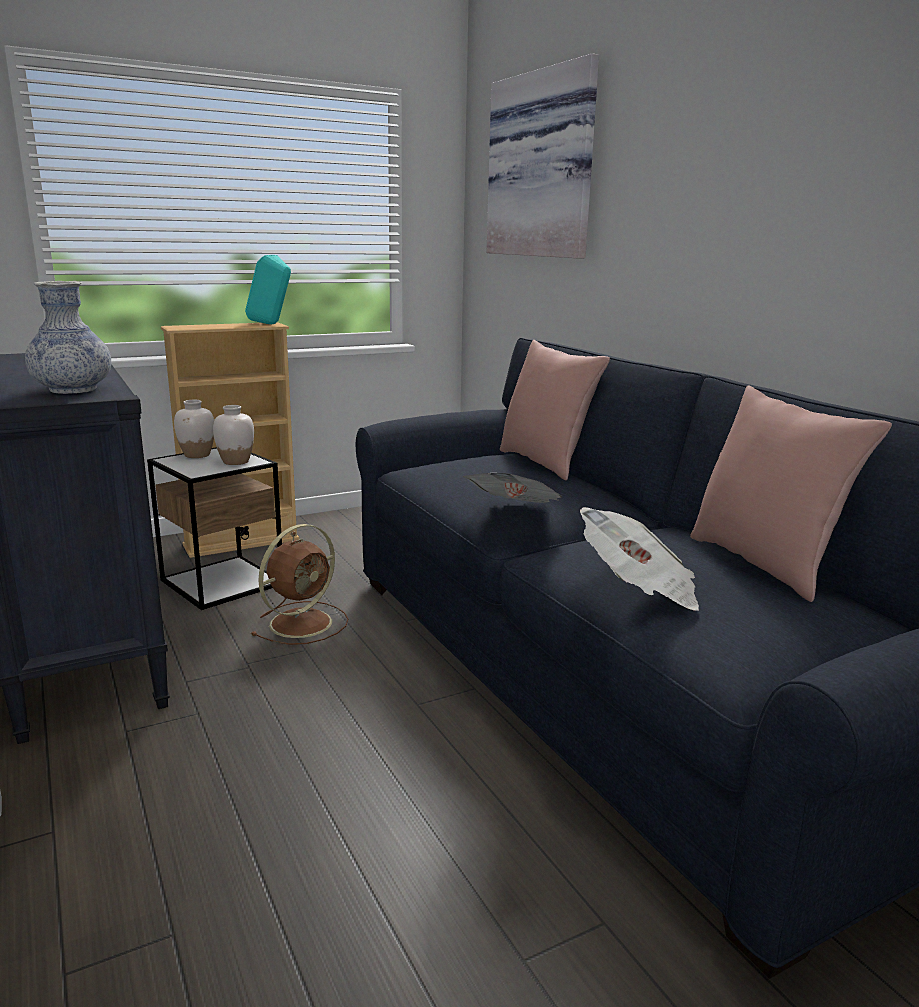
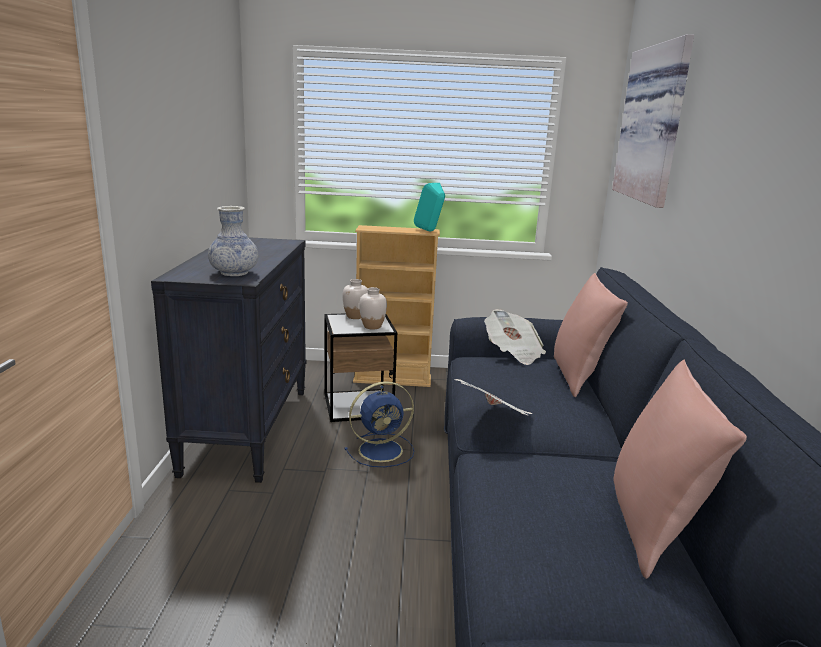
camera: 30 degrees right, 0 degrees up
(303, 622) = (382, 450): brown fan -> blue fan
(639, 589) = (506, 512): newspaper -> newspaper (513, 352)

